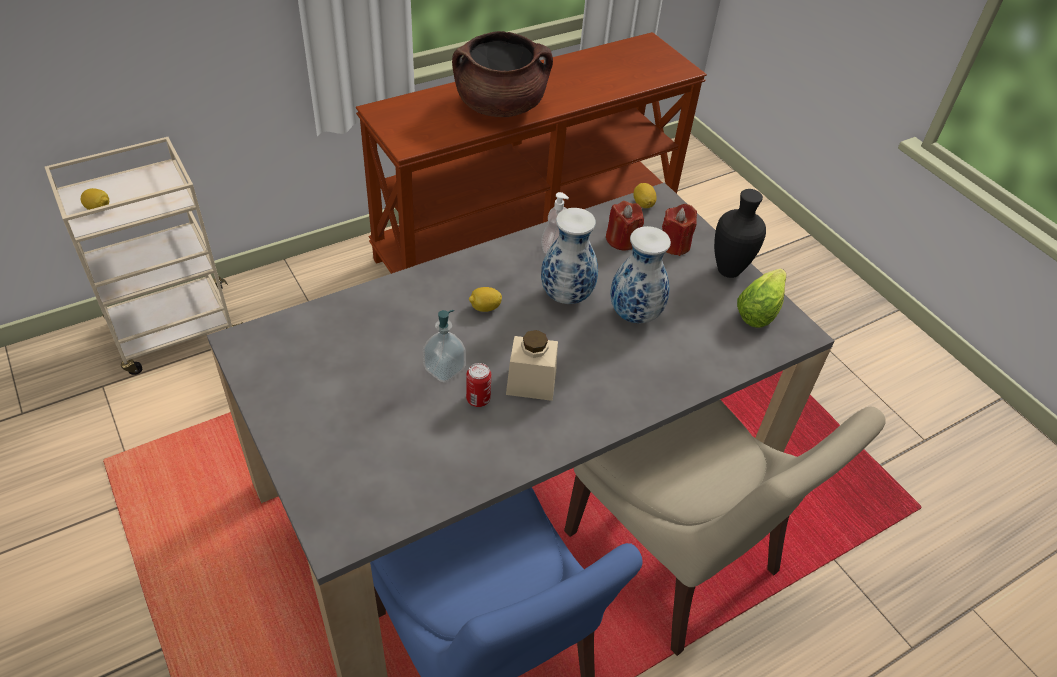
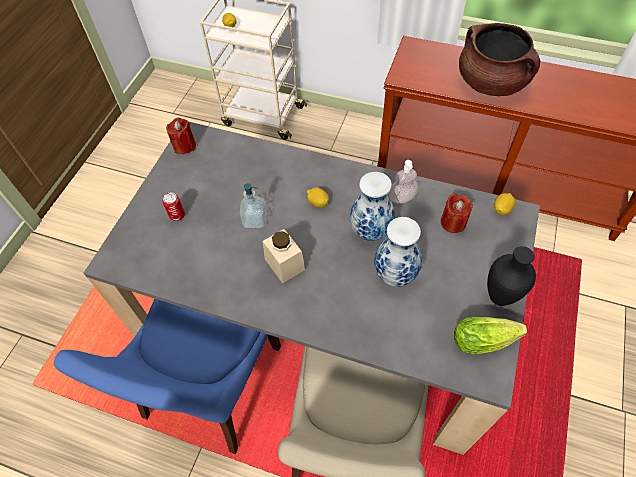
camera: 55 degrees right, 10 degrees up
(478, 399) = (249, 250): can -> can (177, 215)
(674, 245) = (485, 252): red candle -> red candle (184, 146)

